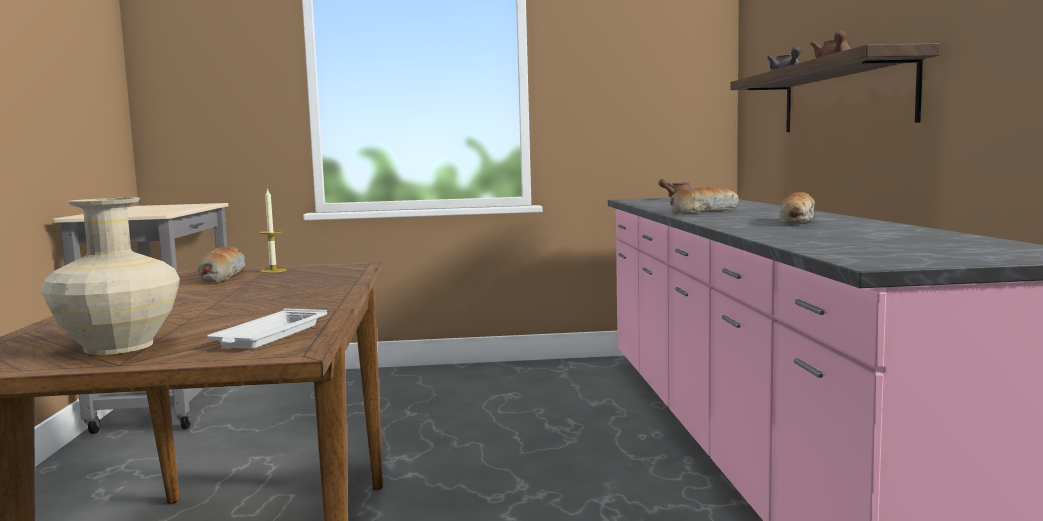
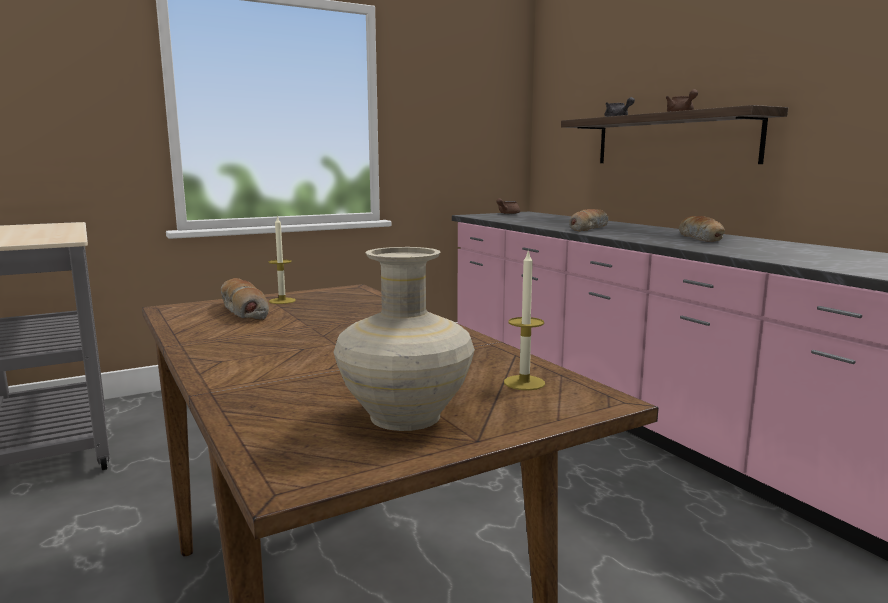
camera: 25 degrees left, 5 degrees up
(269, 336) = (524, 383): white tray -> candle

